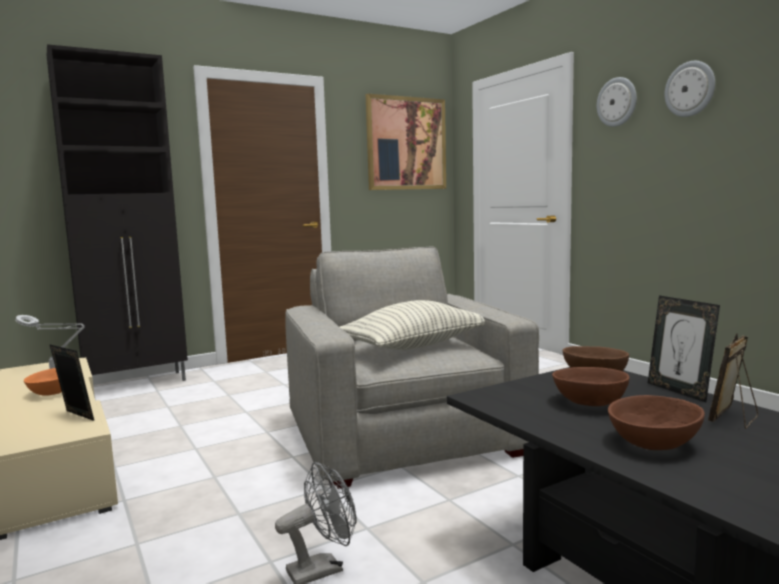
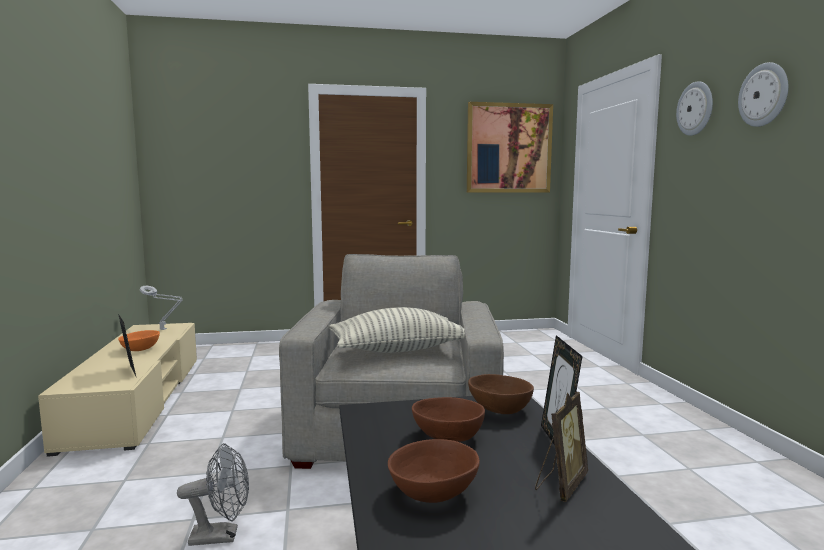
camera: 20 degrees right, 0 degrees up
(138, 383) = (245, 347): black cabinet -> none
(734, 419) = (560, 485): picture frame -> picture frame turned 150 degrees clockwise

